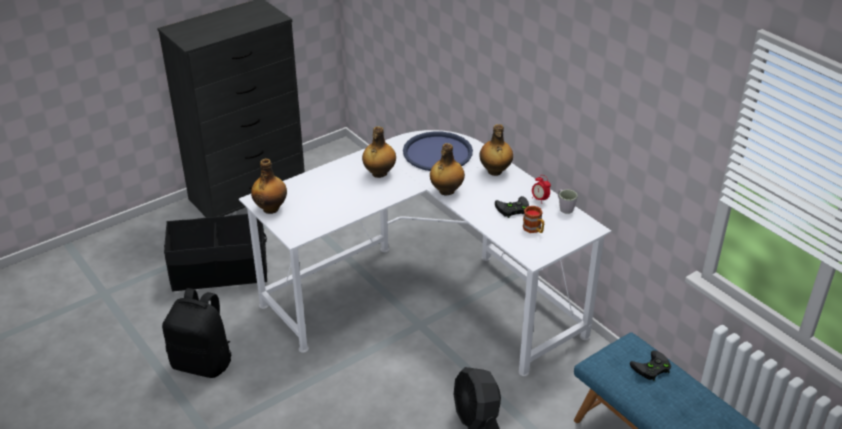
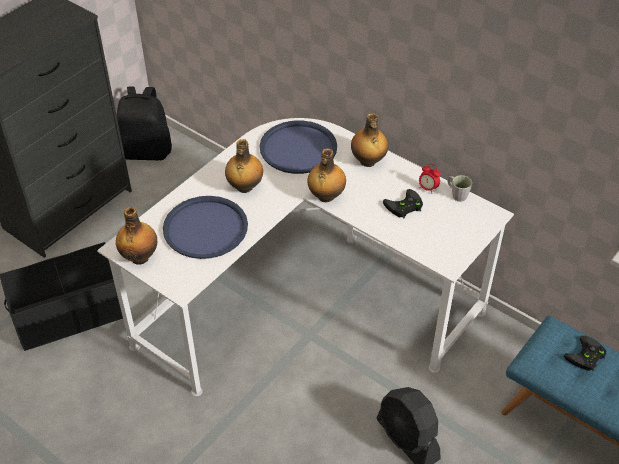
camera: 15 degrees left, 10 degrees up
(203, 363) = (91, 434): black backpack -> black backpack (147, 151)
(333, 197) = (205, 228): none -> blue tray
(534, 229) = (436, 228): mug -> none

